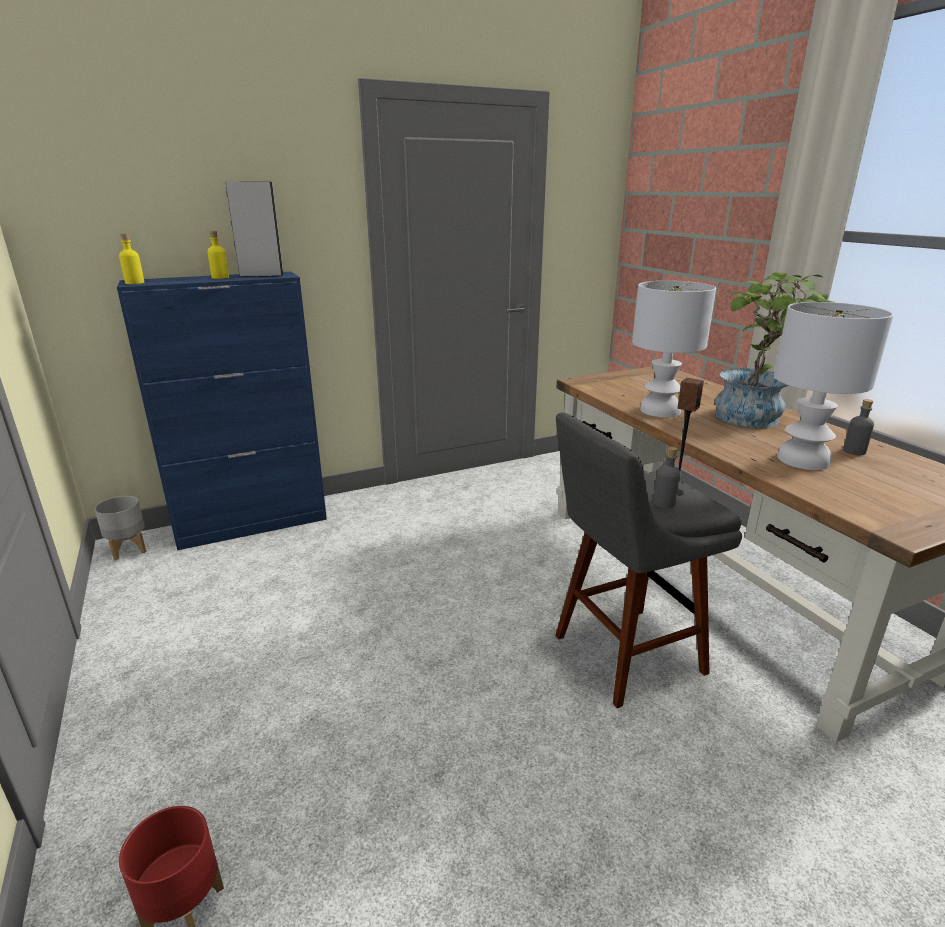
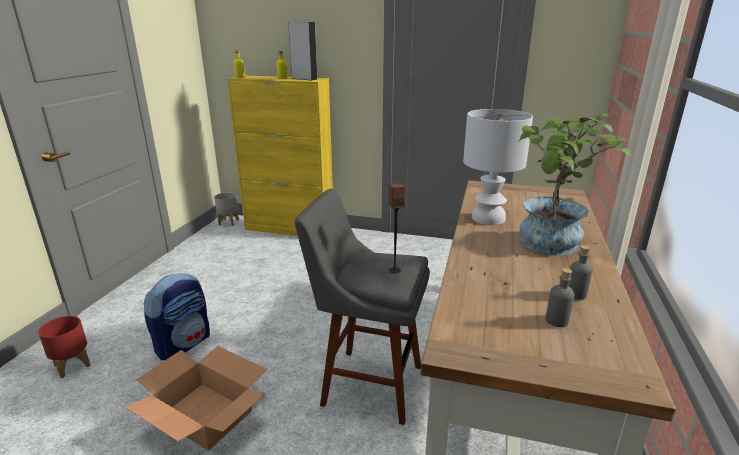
camera: 40 degrees right, 0 degrees up
(253, 524) = (290, 229): blue cabinet -> yellow cabinet
(338, 749) = (184, 344): none -> backpack
(516, 811) = (205, 414): none -> cardboard box
(664, 503) = (371, 273): grey bottle -> grey bottle (556, 321)
(802, 459) = (509, 282): white table lamp -> none

